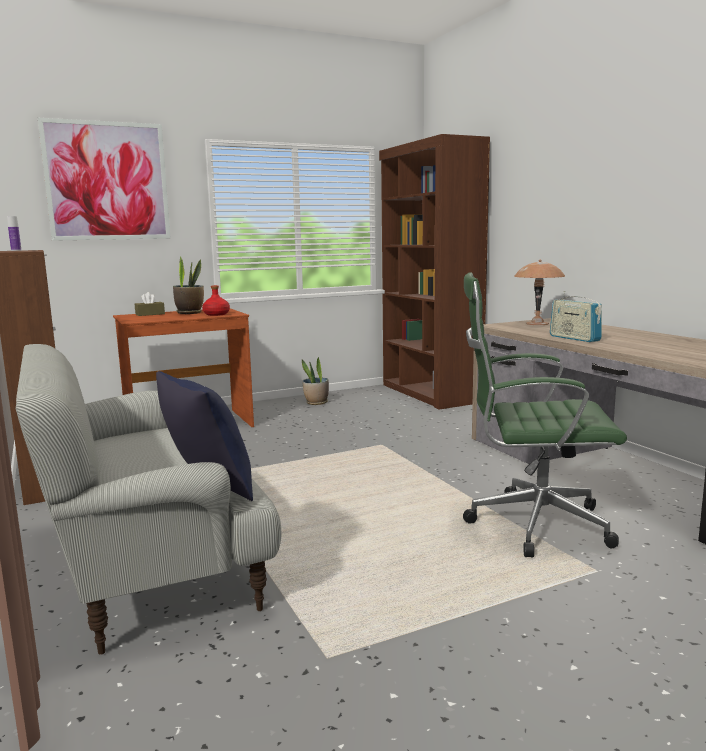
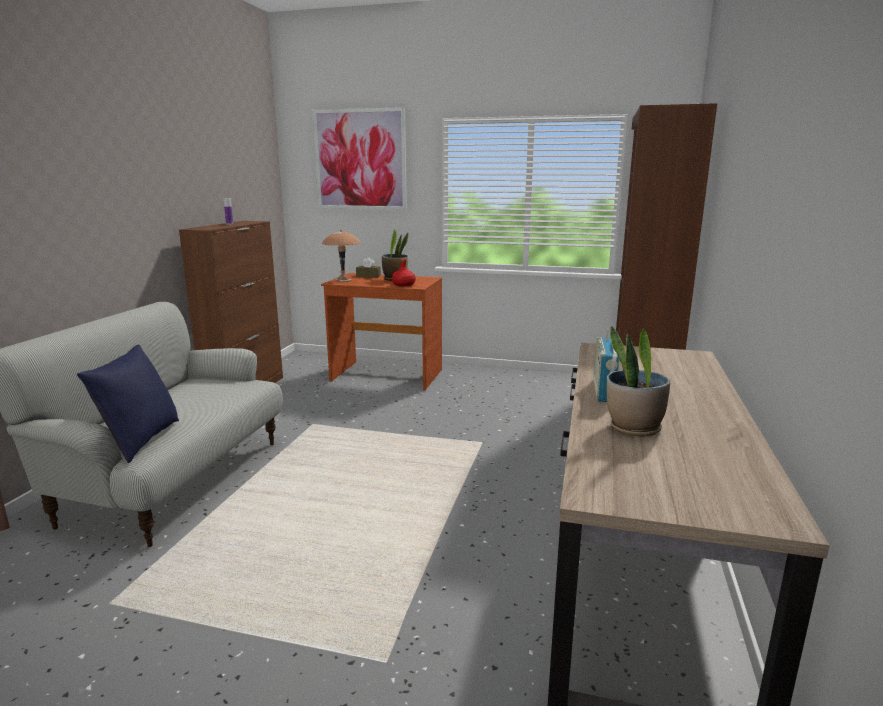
camera: 40 degrees right, 5 degrees up
(316, 403) = (514, 380): potted plant -> potted plant (633, 428)
(531, 524) = (436, 582): green office chair -> none
(537, 323) = (651, 356): brown table lamp -> brown table lamp (343, 280)

